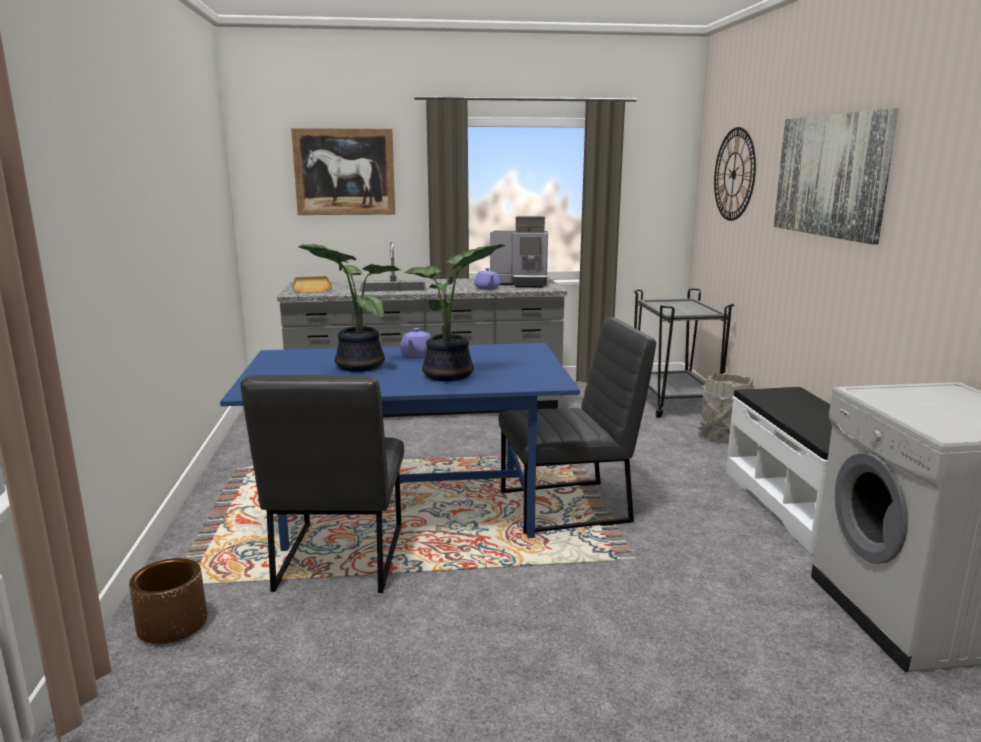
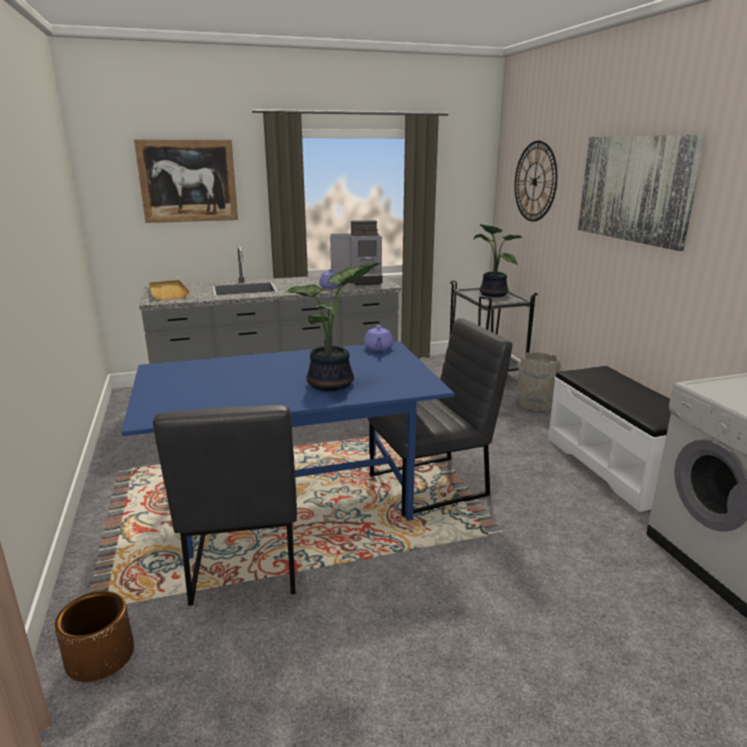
camera: 10 degrees left, 5 degrees up
(357, 366) = (240, 378): potted plant -> potted plant (491, 294)
(416, 354) = (291, 361): purple teapot -> purple teapot (378, 348)

